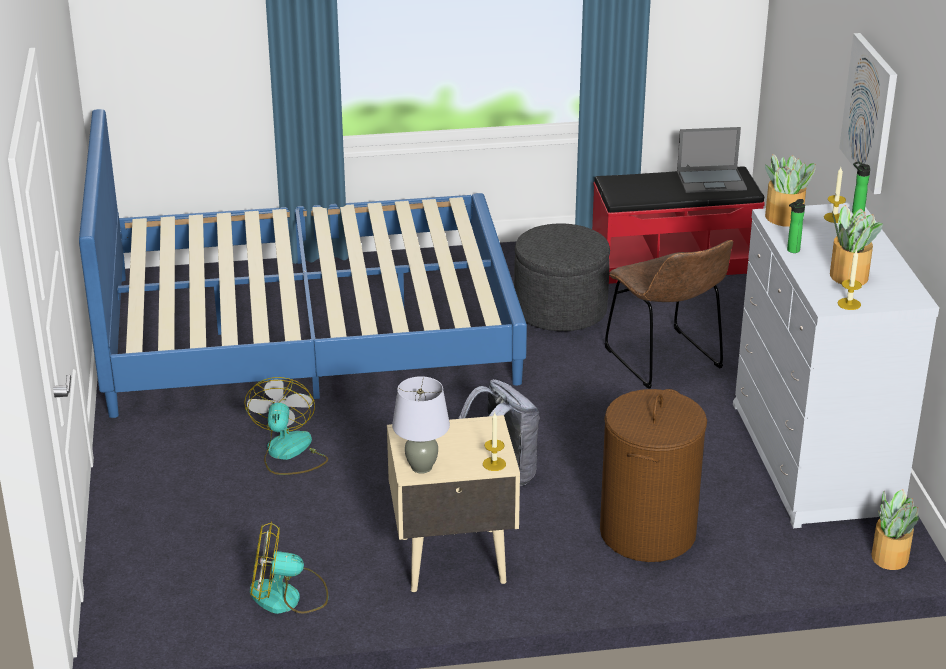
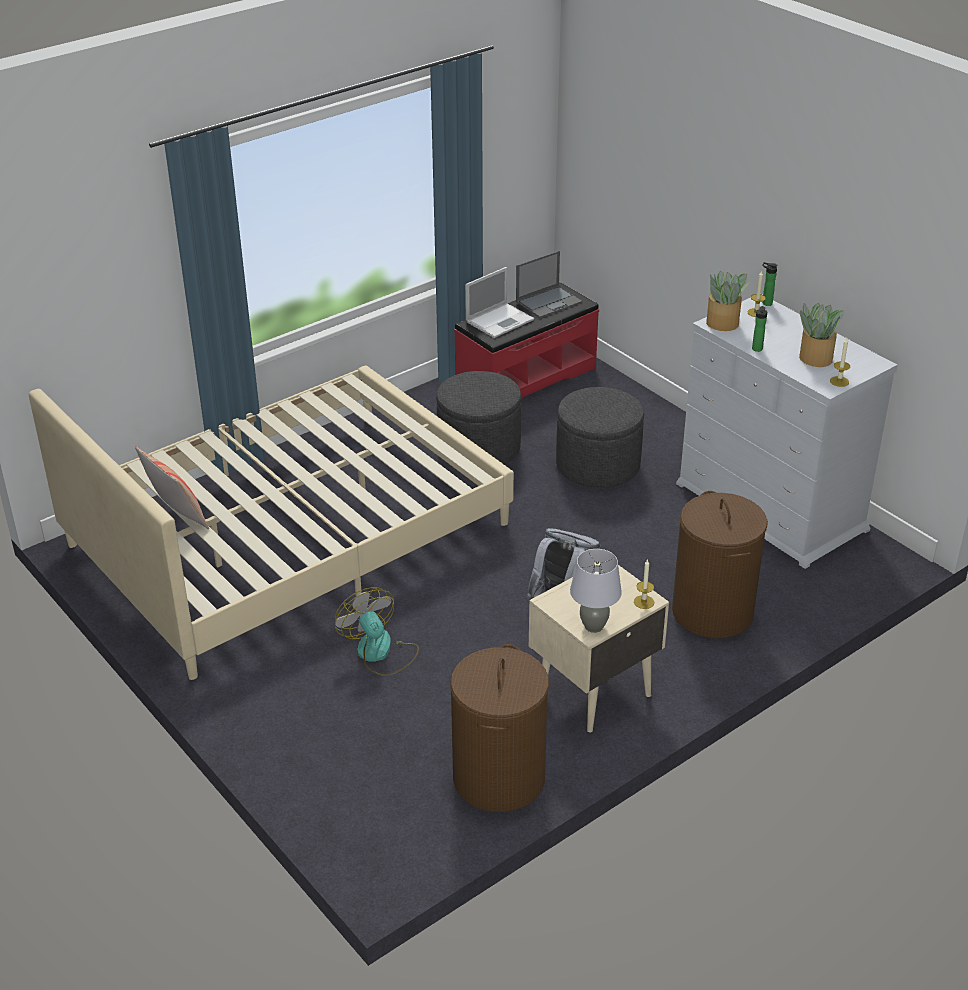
camera: 30 degrees left, 5 degrees up
(186, 268) = (177, 516): none -> pillow
(287, 597) = (499, 778): fan -> brown laundry basket
(307, 328) = (288, 534): blue bed -> beige bed
(643, 184) = (500, 320): none -> laptop
(666, 361) = (598, 465): brown chair -> grey ottoman
(870, 112) = (751, 219): picture -> none
(890, 556) = (884, 565): potted plant -> none

